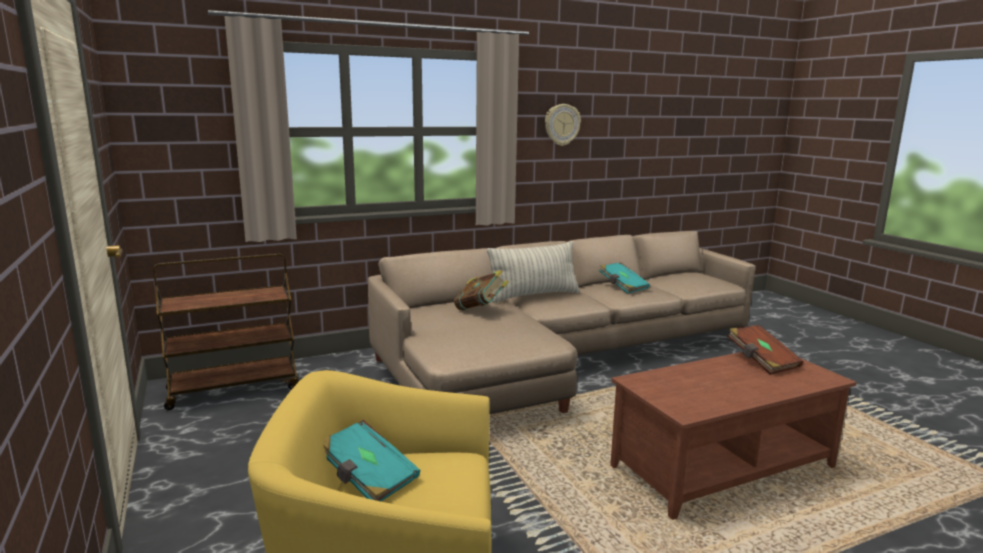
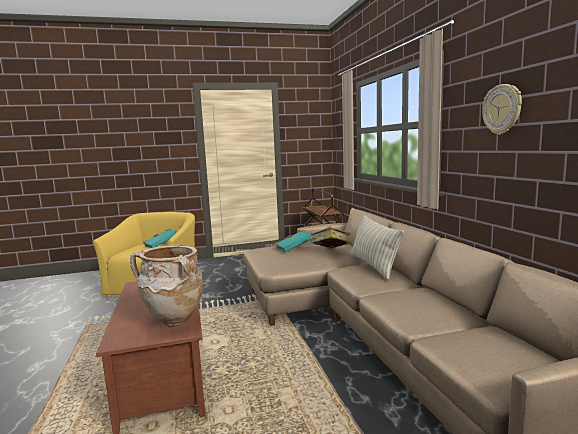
camera: 100 degrees right, 5 degrees down
(622, 286) = (415, 298): turquoise book -> turquoise book (294, 248)
(761, 361) = (174, 321): brown book -> beige vase

